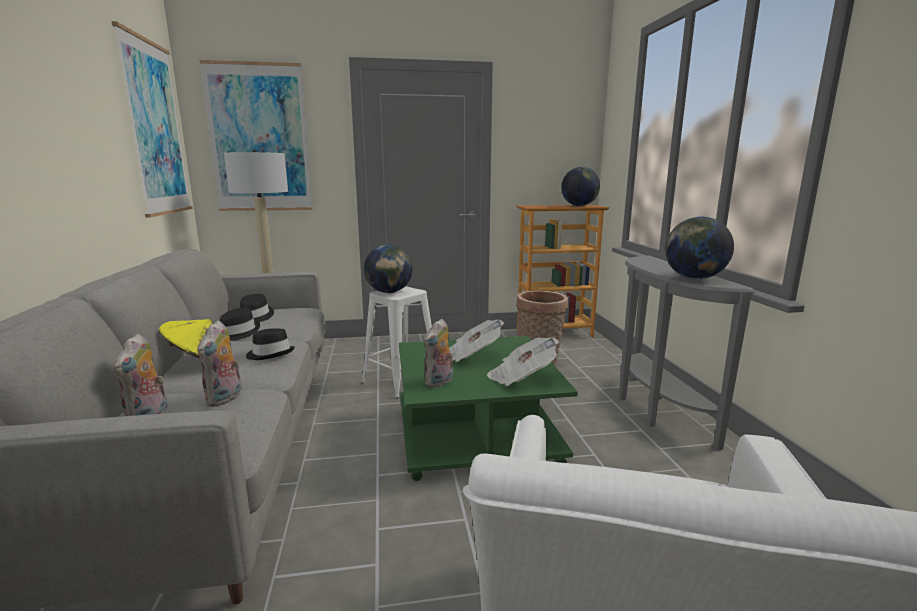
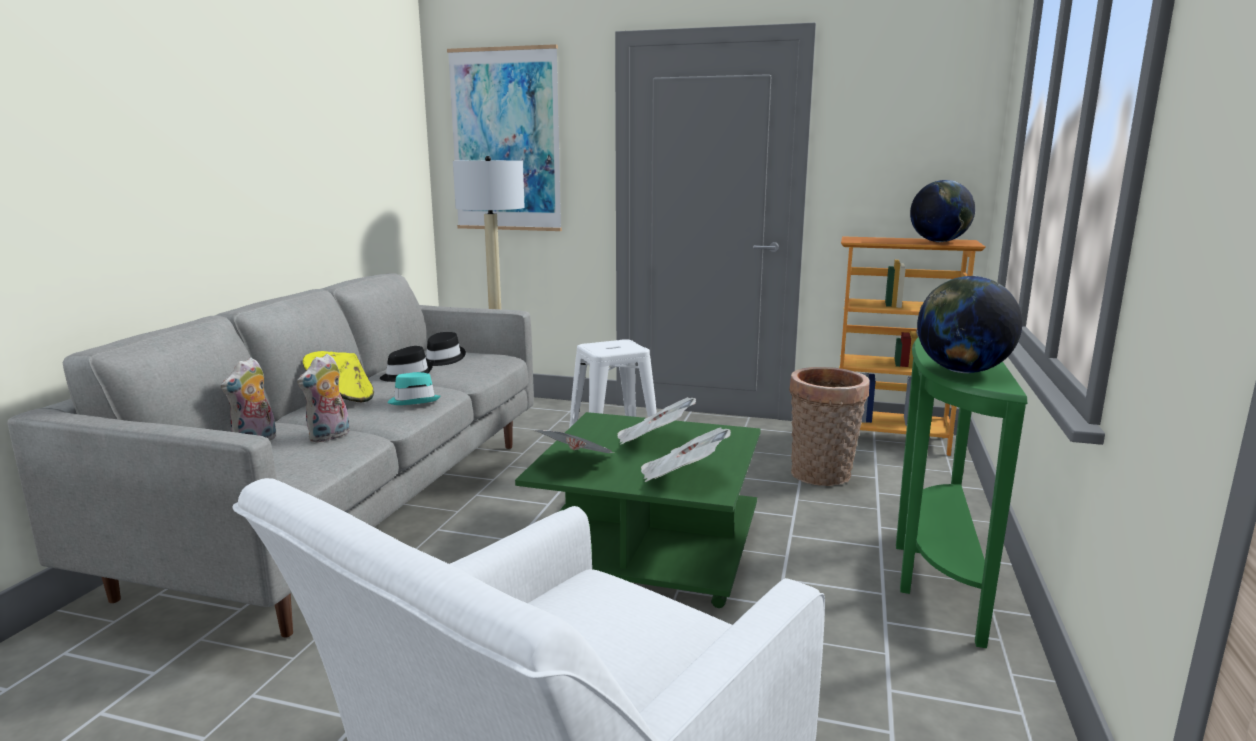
camera: 25 degrees right, 0 degrees up
(155, 129) = (384, 135): picture -> none
(270, 354) = (414, 400): black hat -> turquoise hat
(389, 292) = (600, 347): globe -> none
(439, 382) = (578, 464): plush toy -> newspaper
(654, 410) = (934, 573): grey console table -> green console table

